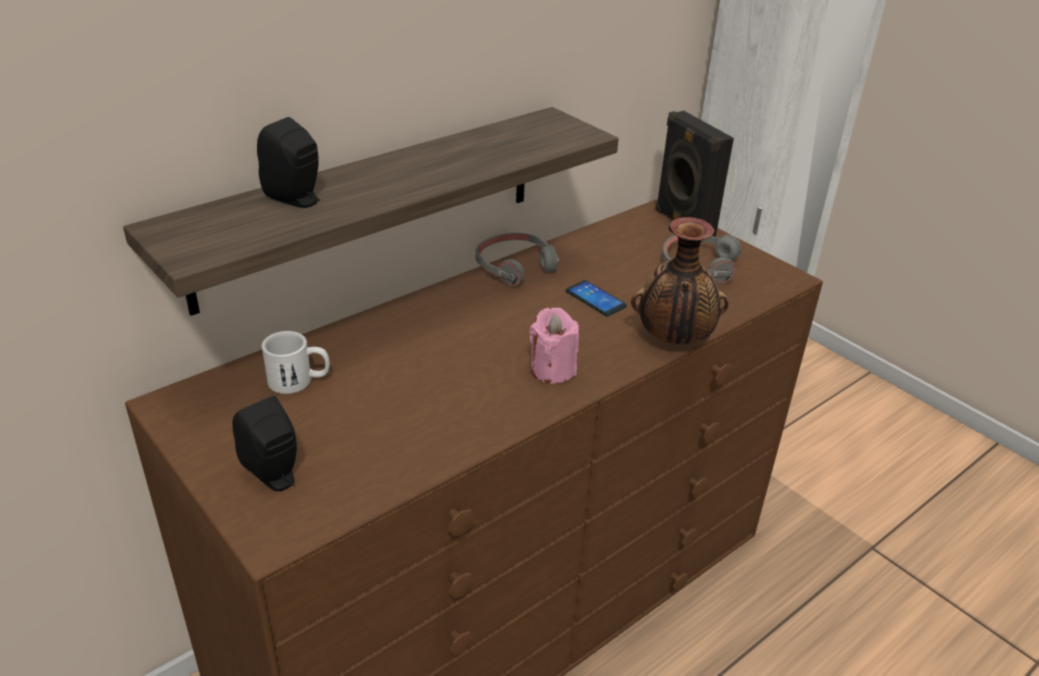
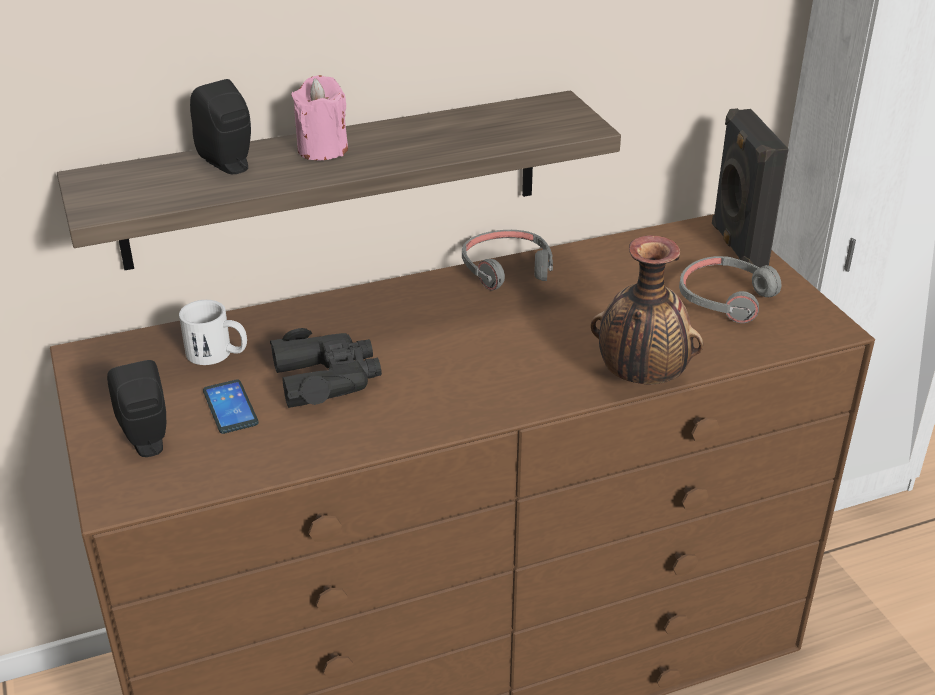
camera: 20 degrees right, 0 degrees up
(413, 385) = (327, 378): none -> black binoculars
(552, 369) = (482, 387): pink candle -> pink candle (322, 149)
(595, 299) = (577, 318): phone -> phone (230, 407)

